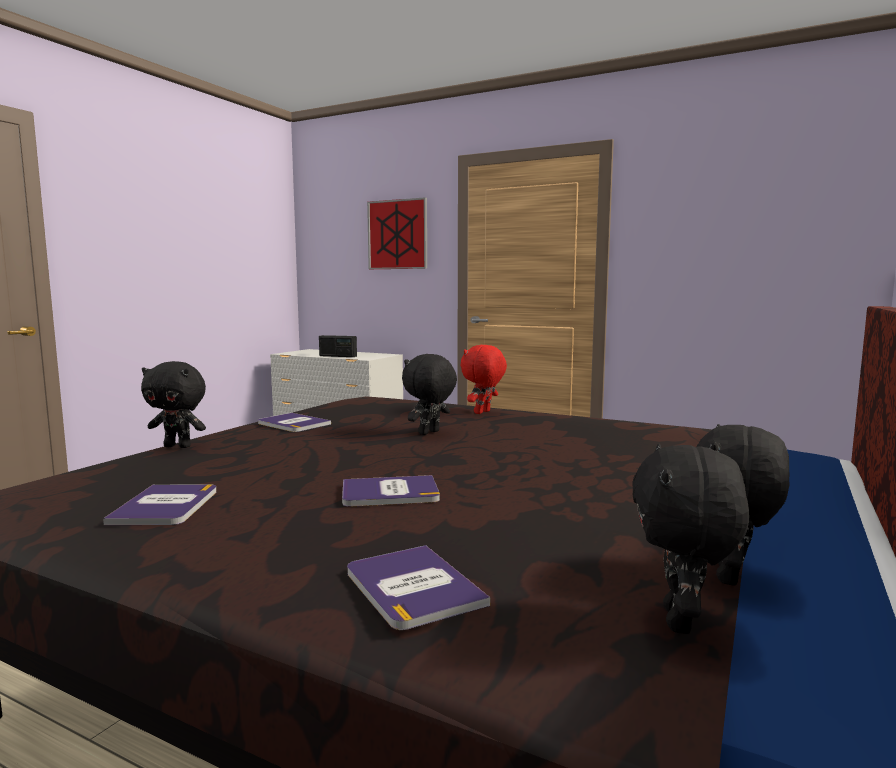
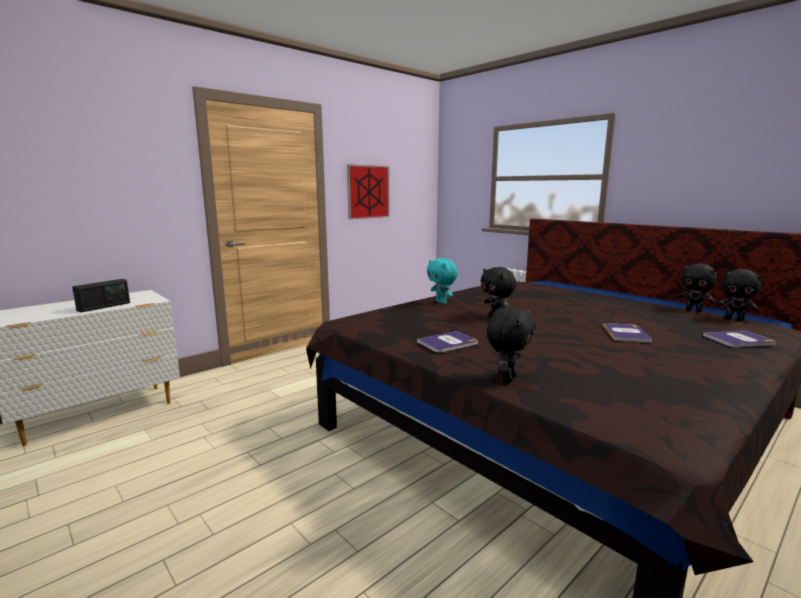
camera: 70 degrees left, 5 degrees up
(165, 506) = (668, 377): book -> none
(397, 234) = (123, 159): picture -> picture (368, 192)
(483, 412) = (441, 302): red plush toy -> turquoise plush toy

